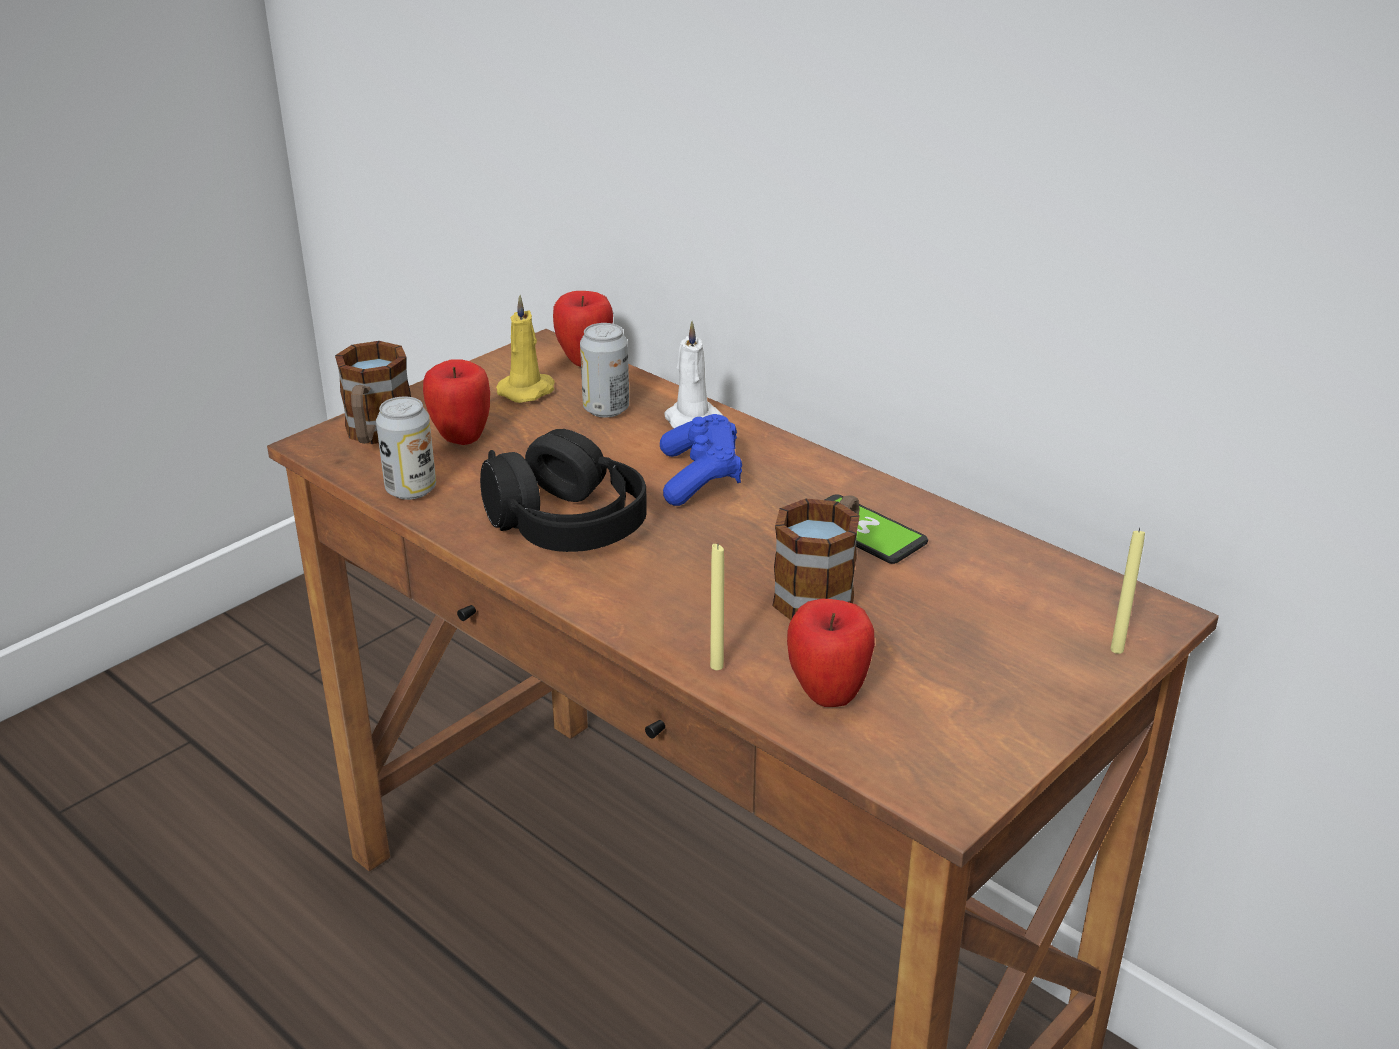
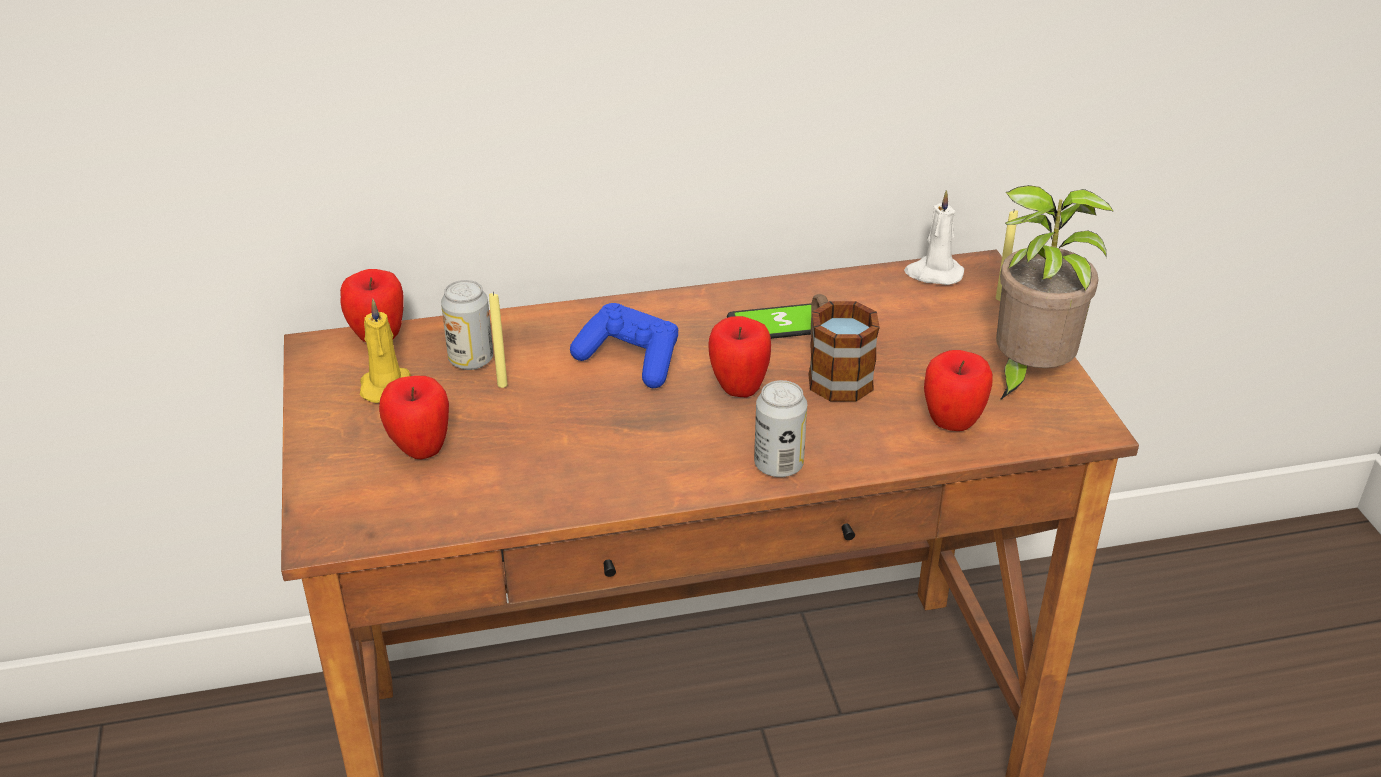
camera: 55 degrees left, 5 degrees up
(376, 434) = (351, 496): mug -> none
(411, 489) = (474, 509): can -> can (778, 465)
(567, 523) = (623, 447): black headphones -> none
(691, 419) = (539, 328): white candle -> white candle (933, 273)
(716, 666) = (878, 455): yellow candle -> yellow candle (502, 385)
(726, 548) = (738, 389): none -> apple
(988, 719) = (1027, 375): none -> potted plant

